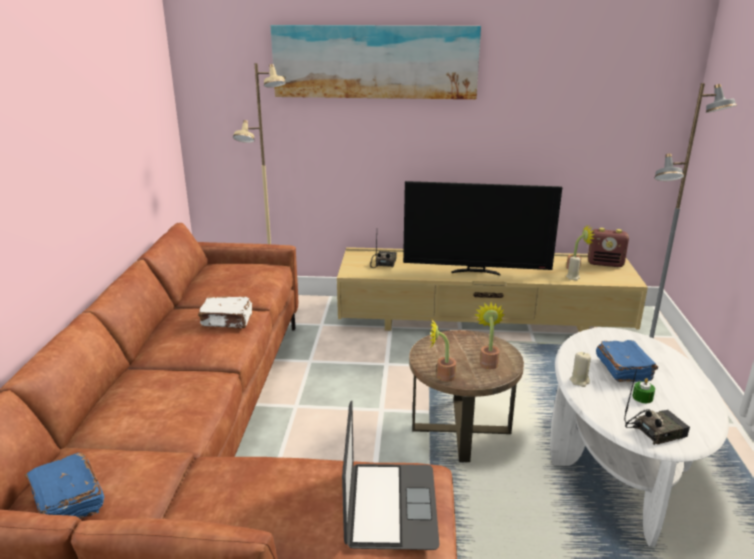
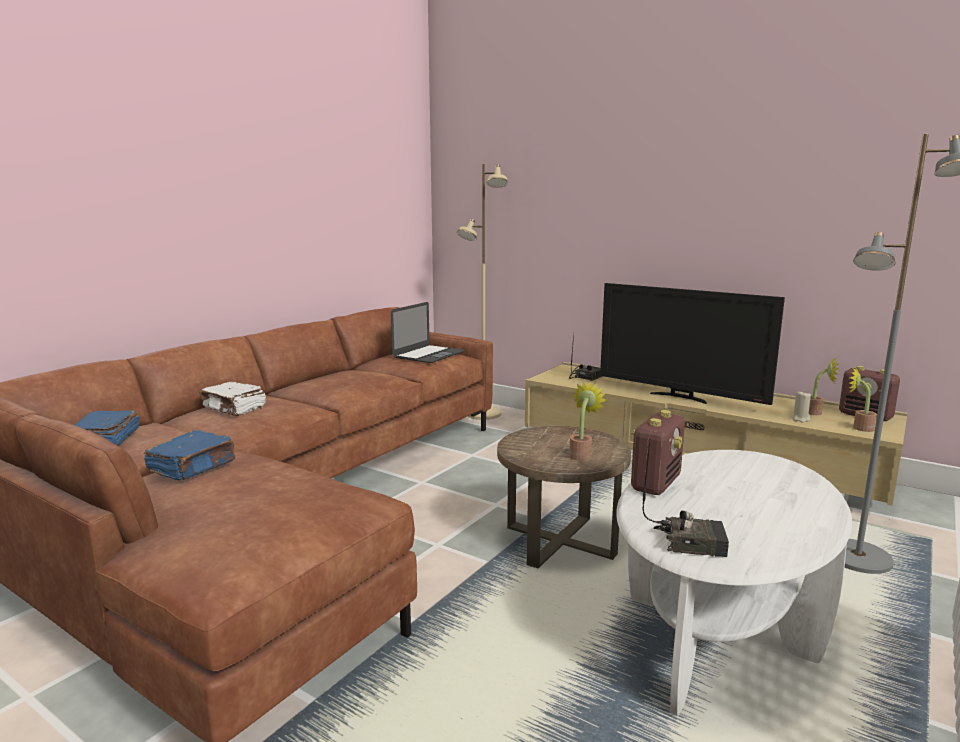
camera: 30 degrees right, 10 degrees down
(227, 321) = (369, 378): white book -> white book (234, 408)
(374, 61) = (602, 164): picture -> none
(390, 505) = (305, 506): laptop -> laptop (429, 354)
(441, 376) = (516, 454): potted plant -> potted plant (858, 428)
(579, 381) = (655, 483): beige candle -> radio
(623, 369) = (729, 487): blue book -> blue book (193, 468)
(642, 397) = (718, 513): green candle -> none

